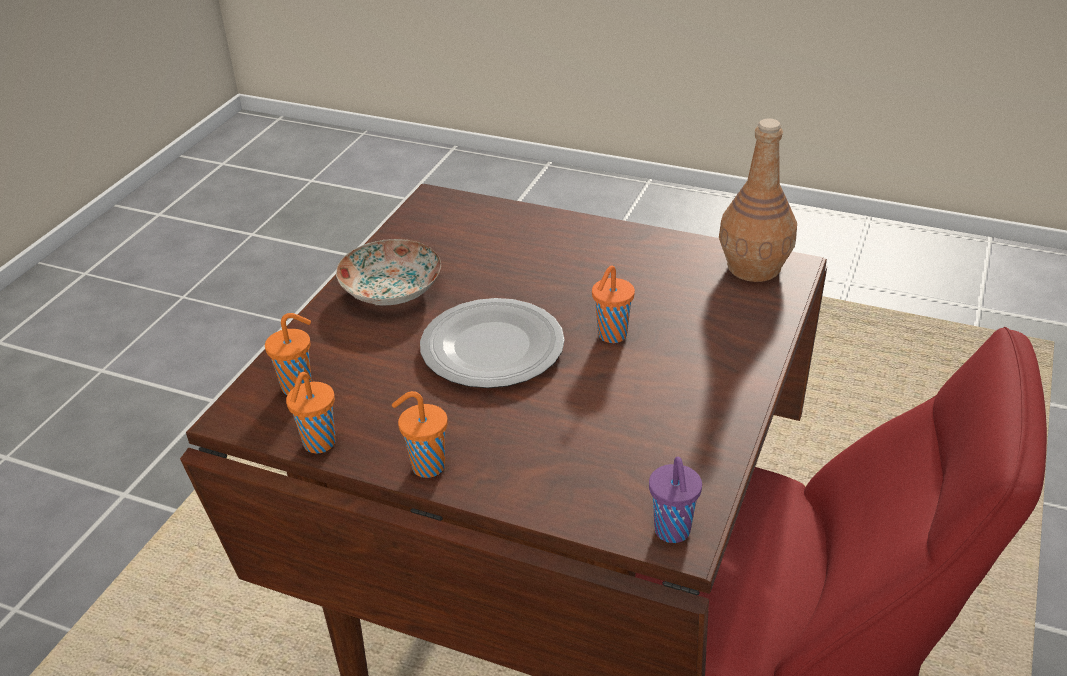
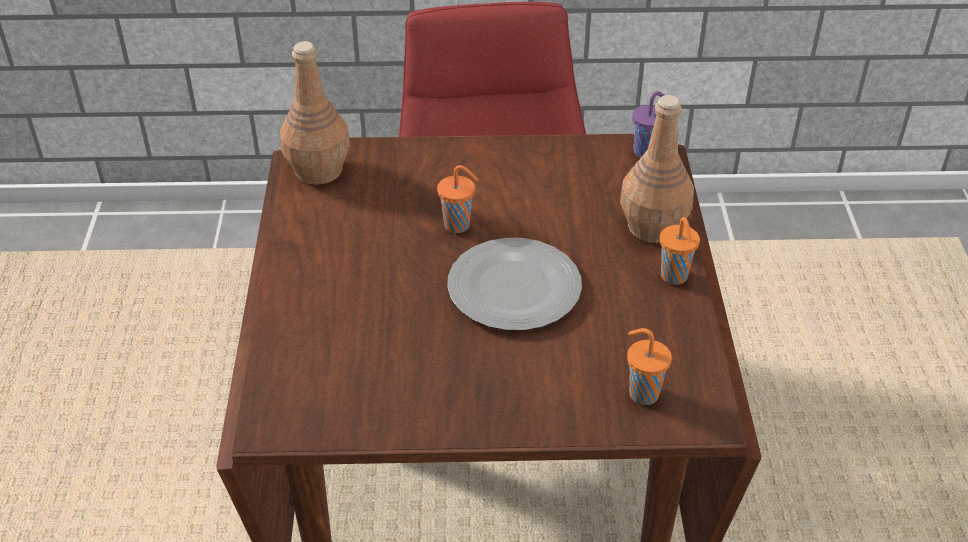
camera: 115 degrees left, 5 degrees up
(318, 444) = (698, 347): orange cup -> none
(393, 290) = (464, 389): plate -> none
(519, 479) = (652, 227): none -> brown bottle

